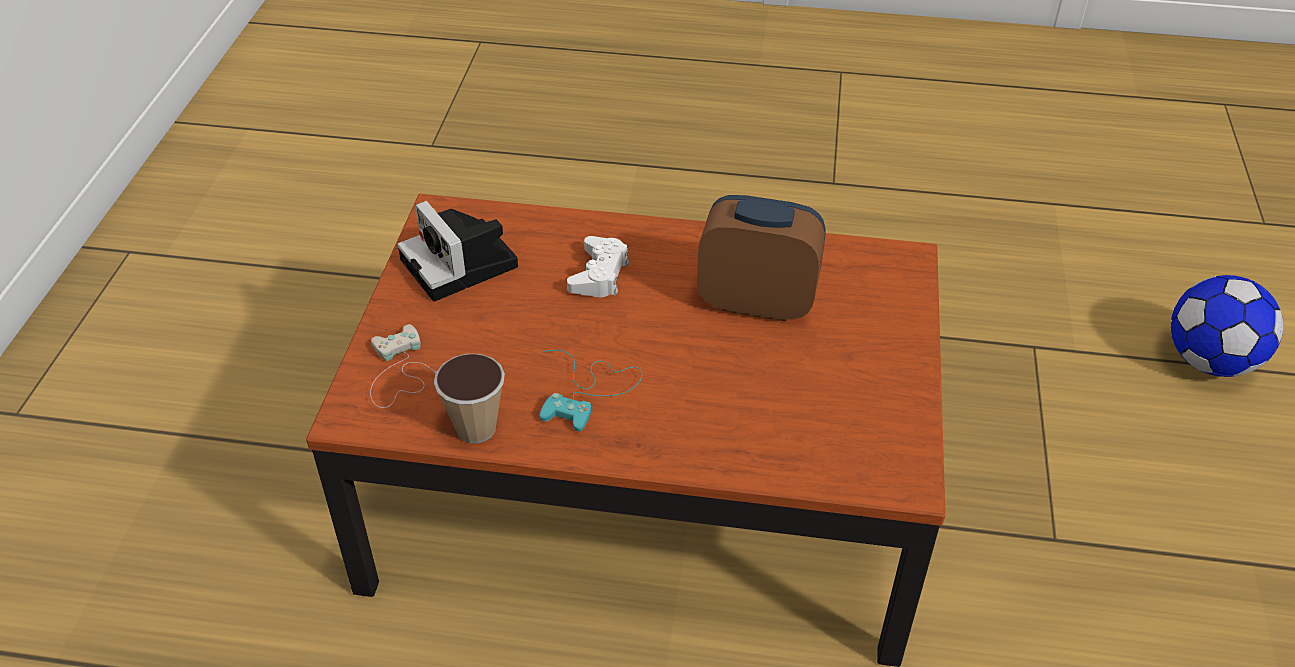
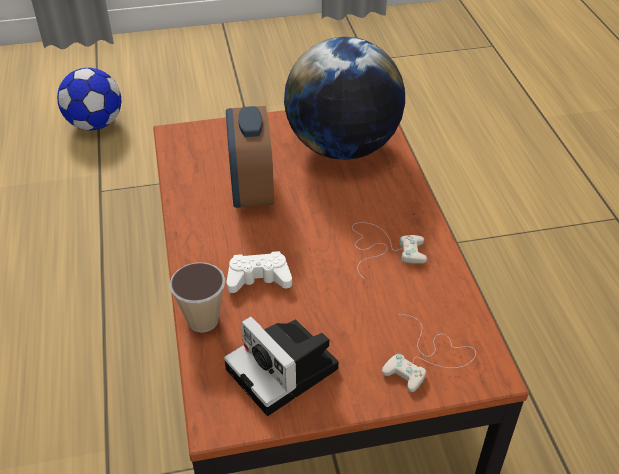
camera: 110 degrees left, 0 degrees up
(462, 265) = (286, 371): camera -> camera turned 105 degrees clockwise
(476, 428) = (453, 294): cup -> cup (203, 320)
(589, 391) = (383, 248): turquoise game controller -> white game controller
(818, 415) = (342, 147): none -> globe

